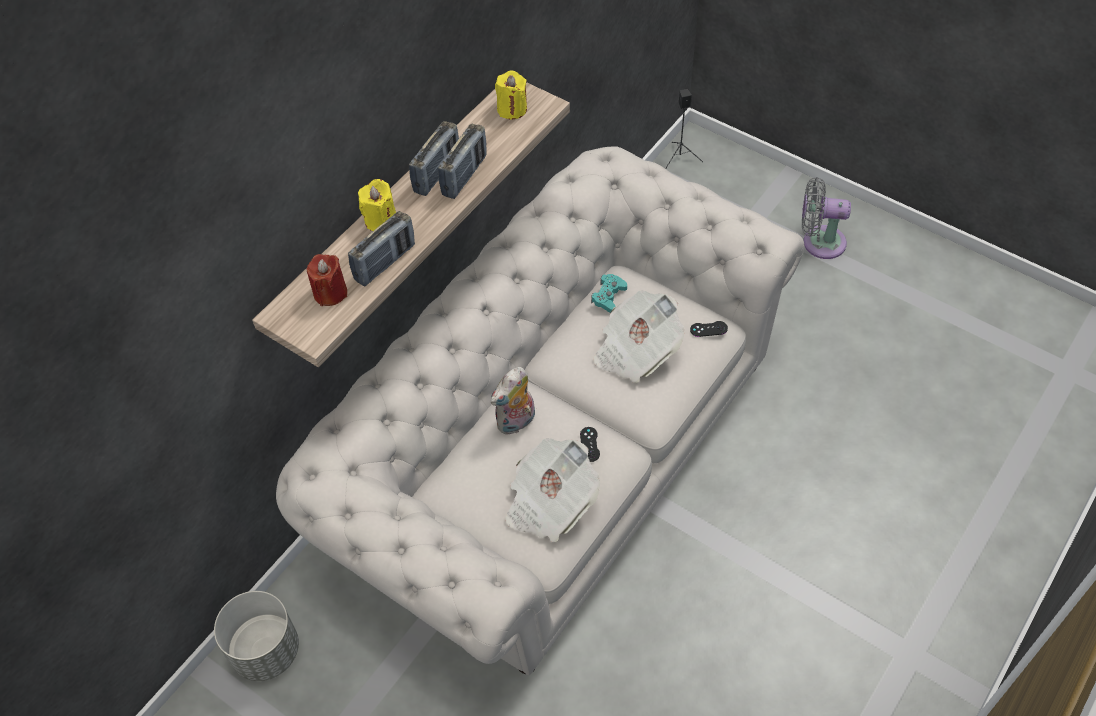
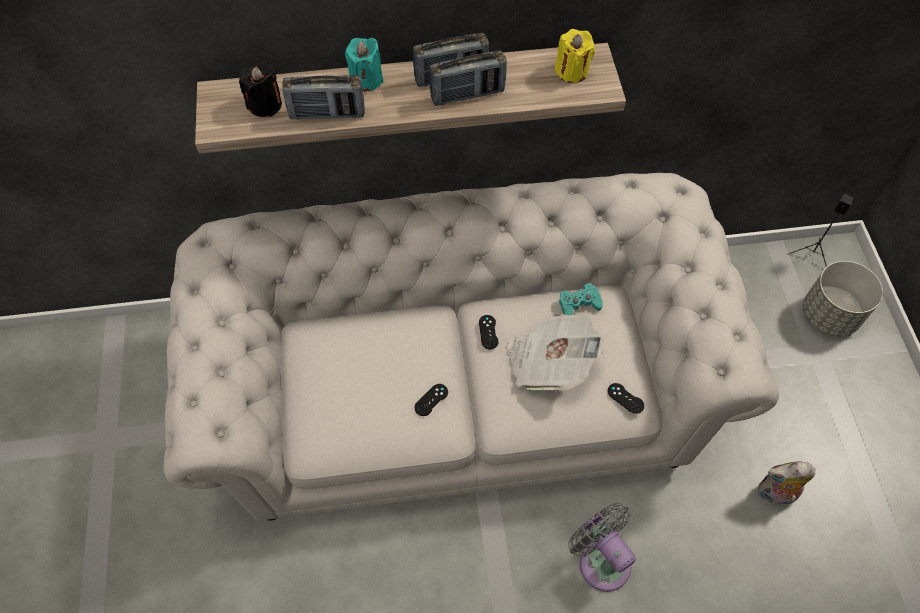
camera: 45 degrees right, 5 degrees up
(265, 650) = (155, 343): grey planter -> grey planter (829, 315)
(330, 293) = (265, 105): red candle -> black candle
(380, 220) = (366, 80): yellow candle -> turquoise candle
(516, 423) = (403, 336): plush toy -> plush toy (775, 494)
(549, 502) = (354, 414): newspaper -> none
(572, 367) = (488, 332): none -> black game controller
(819, 242) = (855, 417): grey fan -> grey fan (601, 559)

